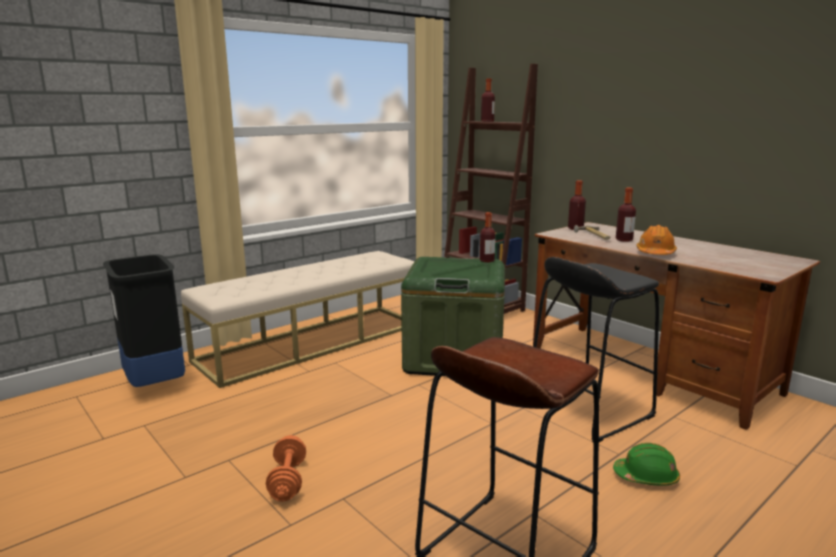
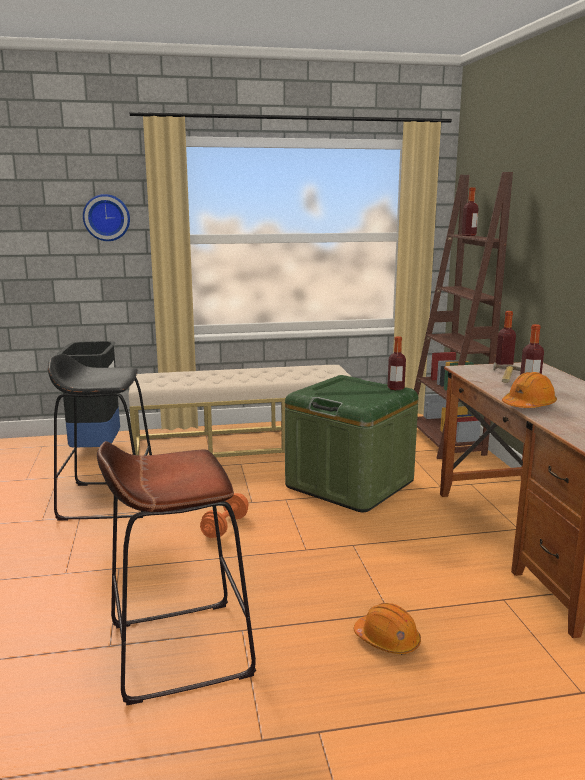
camera: 30 degrees right, 0 degrees up
(129, 108) = (106, 217): none -> wall clock
(288, 481) = (98, 543): orange dumbbell -> orange dumbbell (225, 527)
(588, 410) = (415, 566): black stool -> black stool (108, 500)
(646, 477) = (387, 640): green hard hat -> orange hard hat

